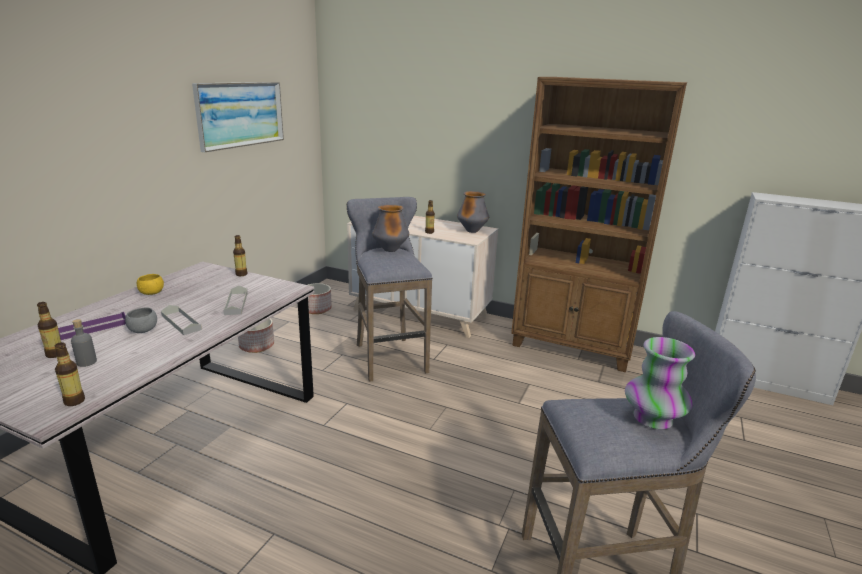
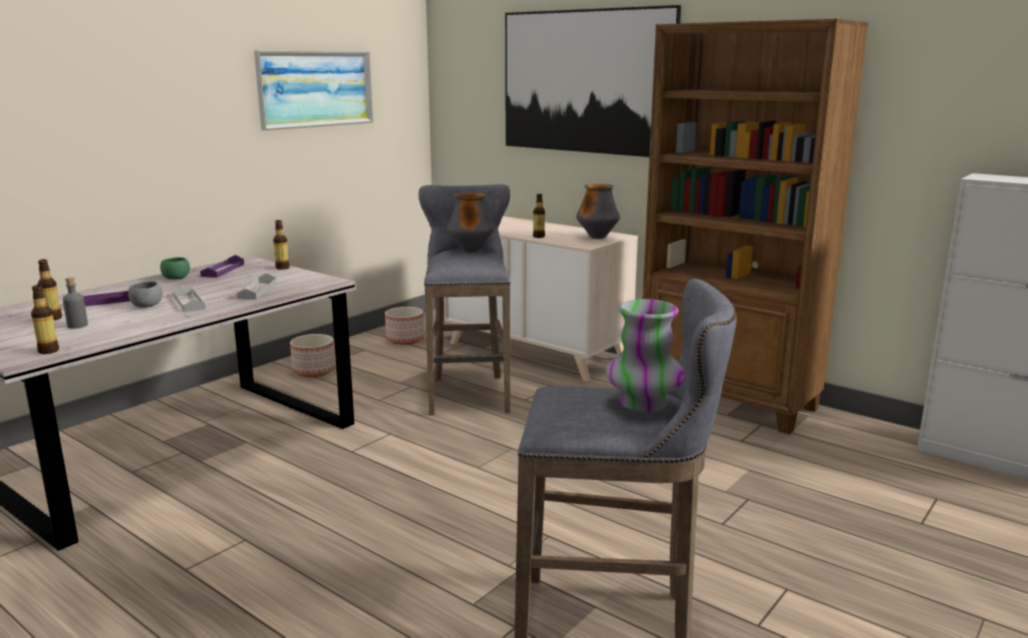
camera: 15 degrees right, 5 degrees down
(152, 293) = (176, 278): yellow bowl -> green bowl
(189, 280) = (223, 270): none -> purple tray
(458, 112) = (586, 82): none -> picture

